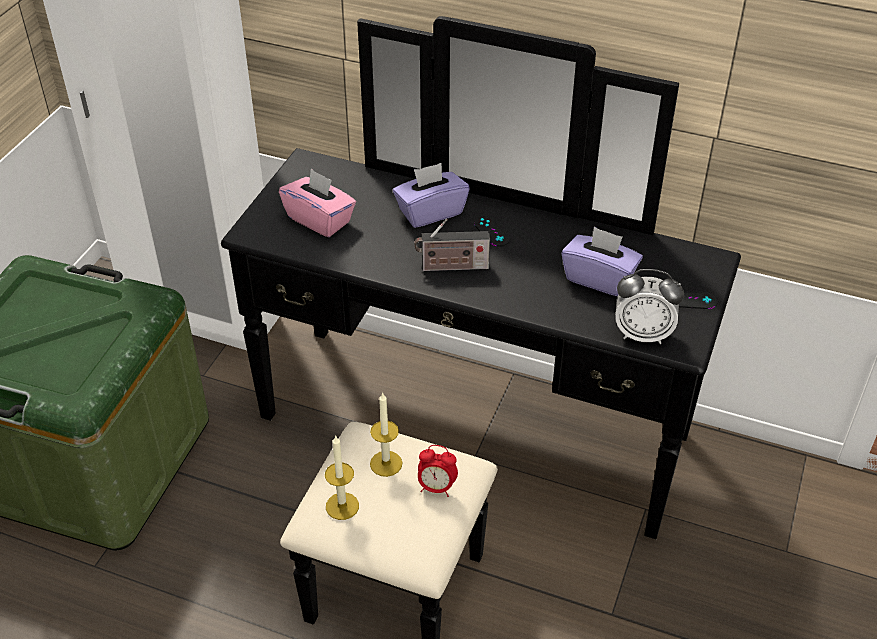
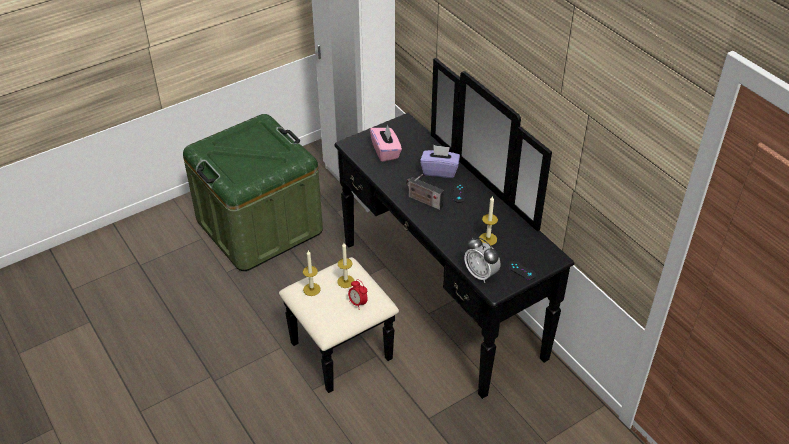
camera: 35 degrees right, 0 degrees up
(599, 278) = (488, 239): purple tissue box -> candle

